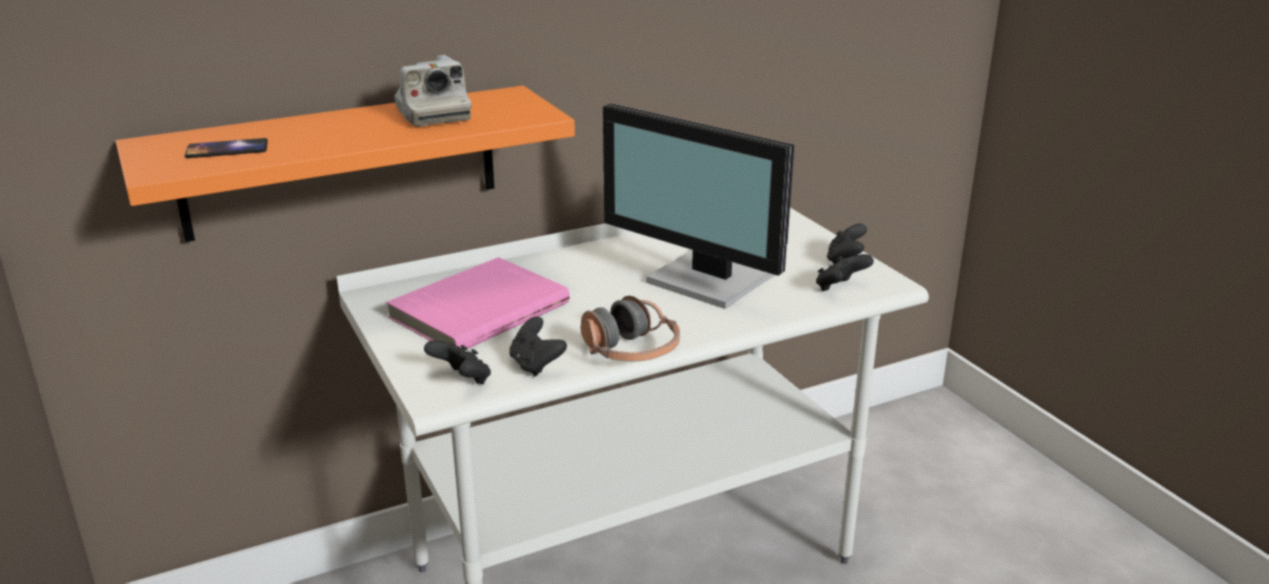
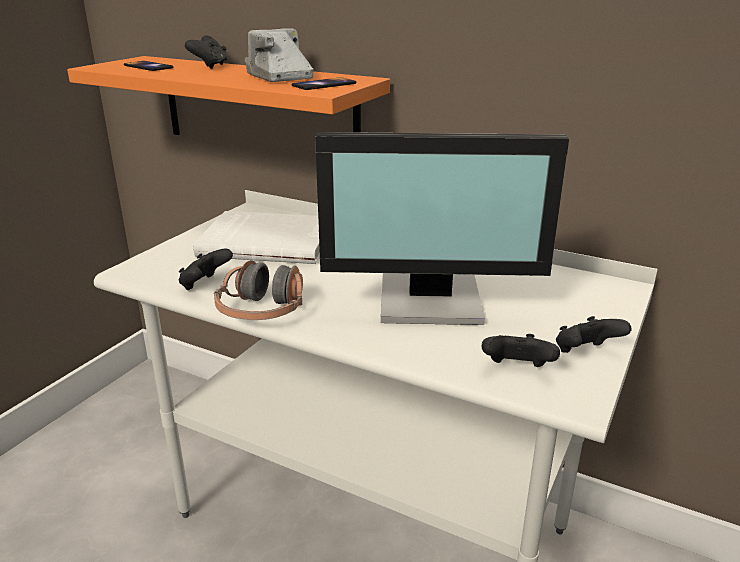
camera: 55 degrees right, 0 degrees up
(432, 114) = (279, 76): camera -> camera turned 120 degrees clockwise
(462, 380) = (160, 270): black game controller -> black game controller (210, 66)
(477, 309) = (268, 241): pink book -> white book
(512, 109) = (324, 84): none -> phone
(709, 281) = (432, 302): monitor -> monitor turned 90 degrees counterclockwise

